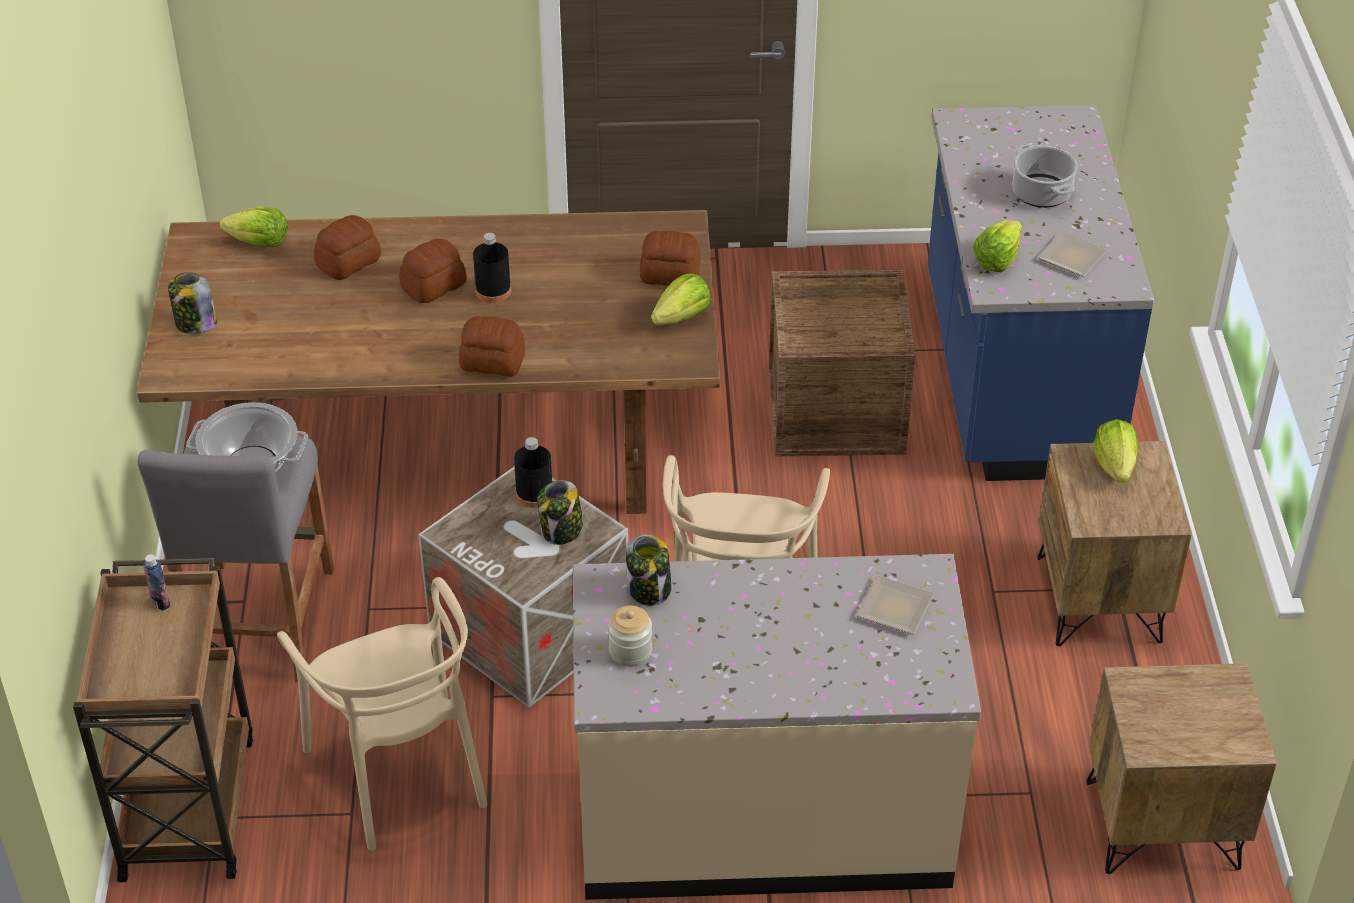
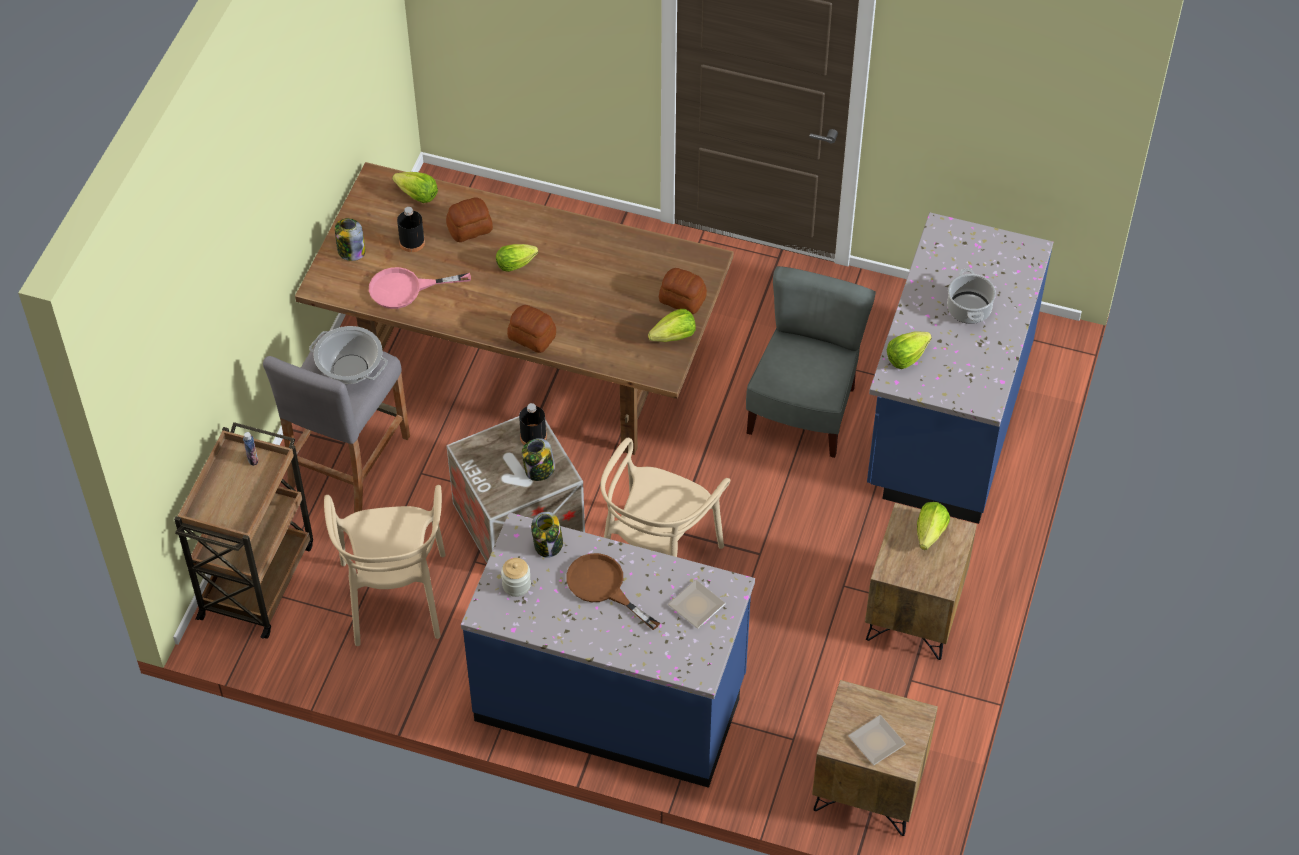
camera: 20 degrees right, 10 degrees up
(292, 349) = (405, 289): none -> pink frying pan
(432, 286) = (518, 264): bread -> lettuce
(493, 291) = (556, 279): black bottle -> black bottle (412, 242)
(754, 620) = (603, 587): none -> brown frying pan
(763, 815) = (611, 699): beige counter -> blue counter
(835, 411) = (803, 411): crate -> grey chair
(1071, 256) = (961, 368): plate -> plate (876, 740)

